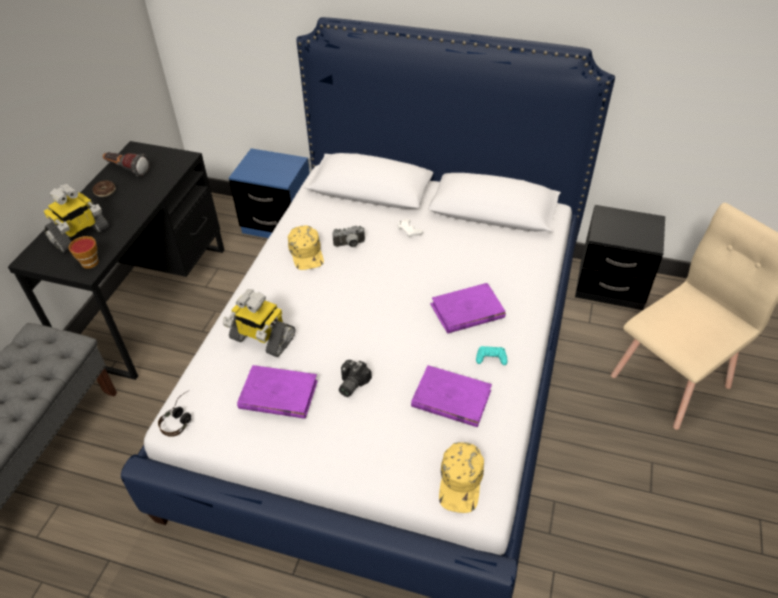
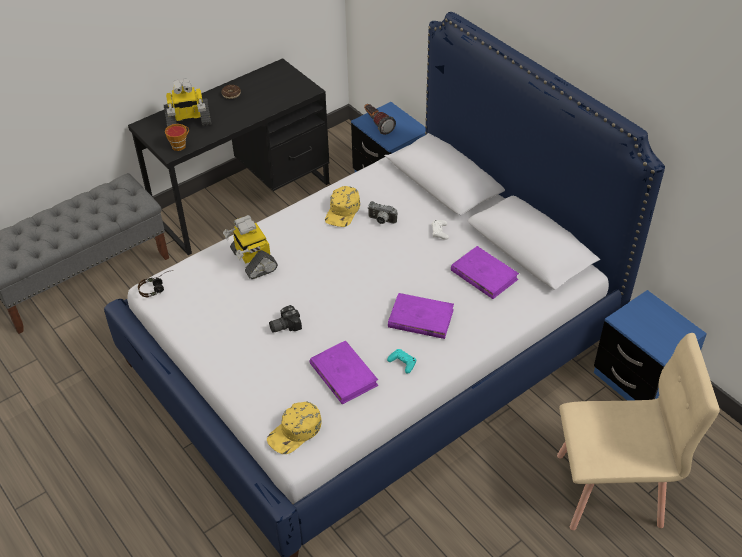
camera: 35 degrees right, 0 degrees up
(127, 170) = (260, 83): flashlight -> flashlight (377, 124)
(278, 395) = (229, 305): purple book -> purple book (483, 275)
(610, 286) = (639, 381): black nightstand -> blue nightstand

